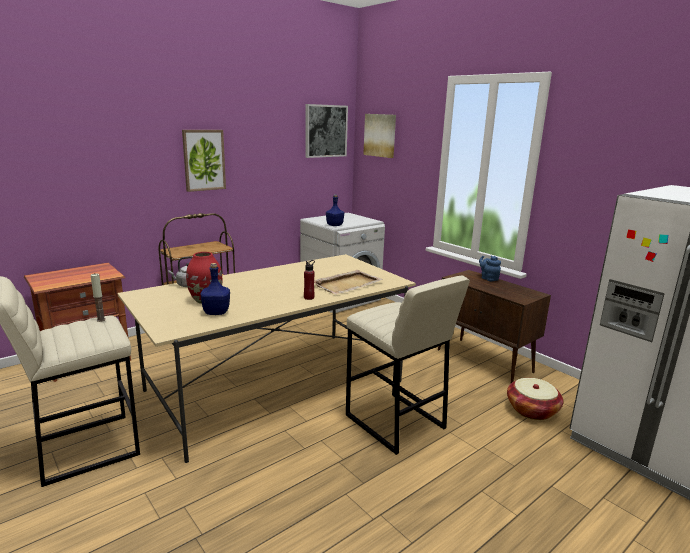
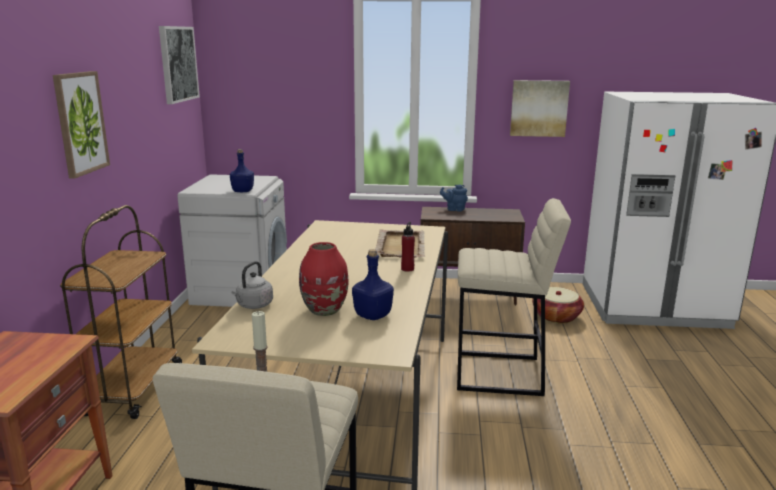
camera: 45 degrees left, 0 degrees up
(380, 135) = (249, 65): picture -> picture (539, 108)

